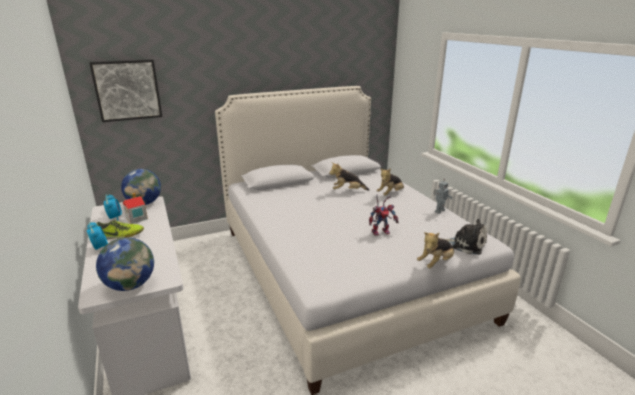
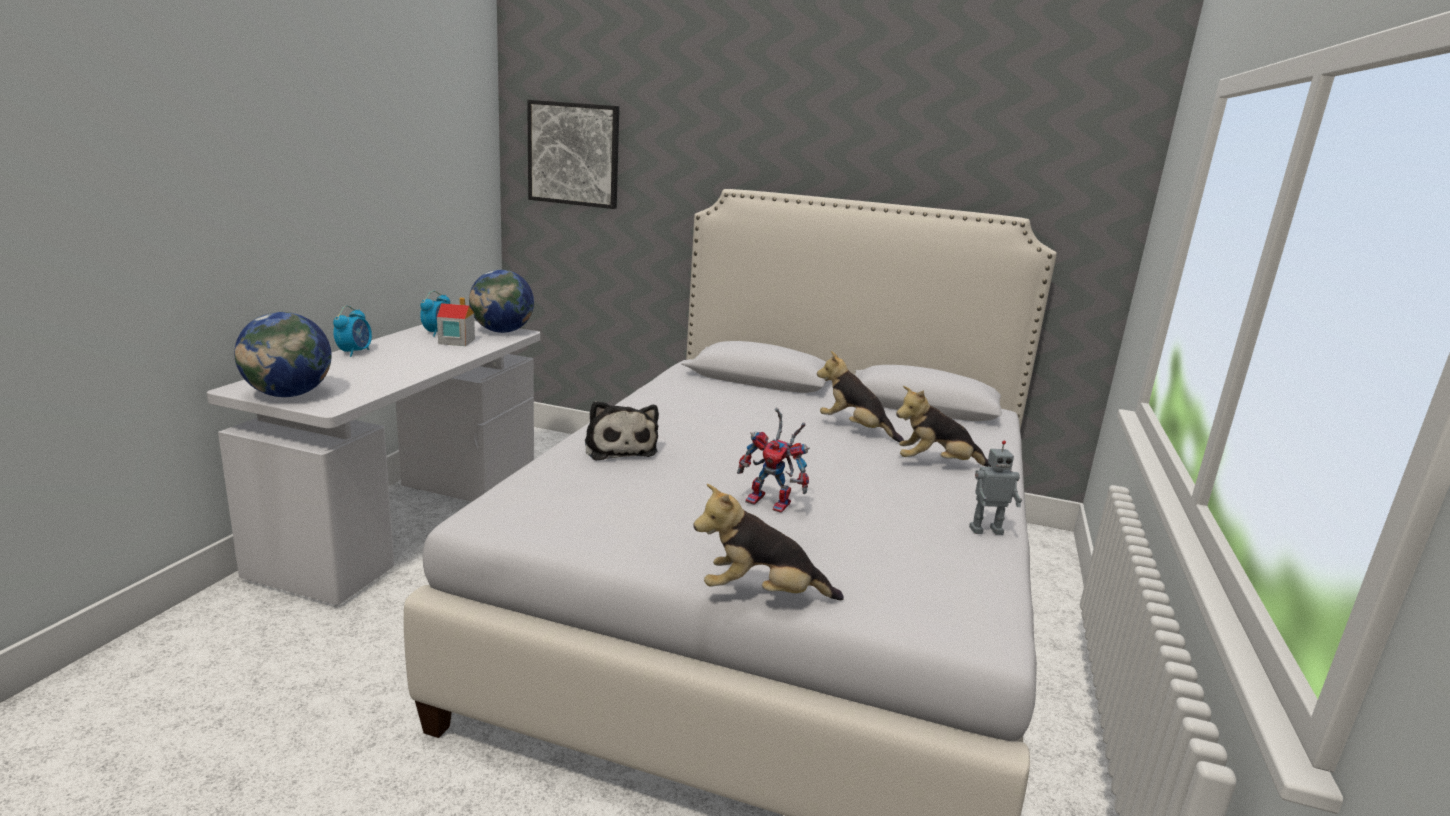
camera: 40 degrees right, 5 degrees down
(120, 236) = (399, 350): shoe -> none
(466, 244) = (910, 605): plush toy -> plush toy (619, 448)

